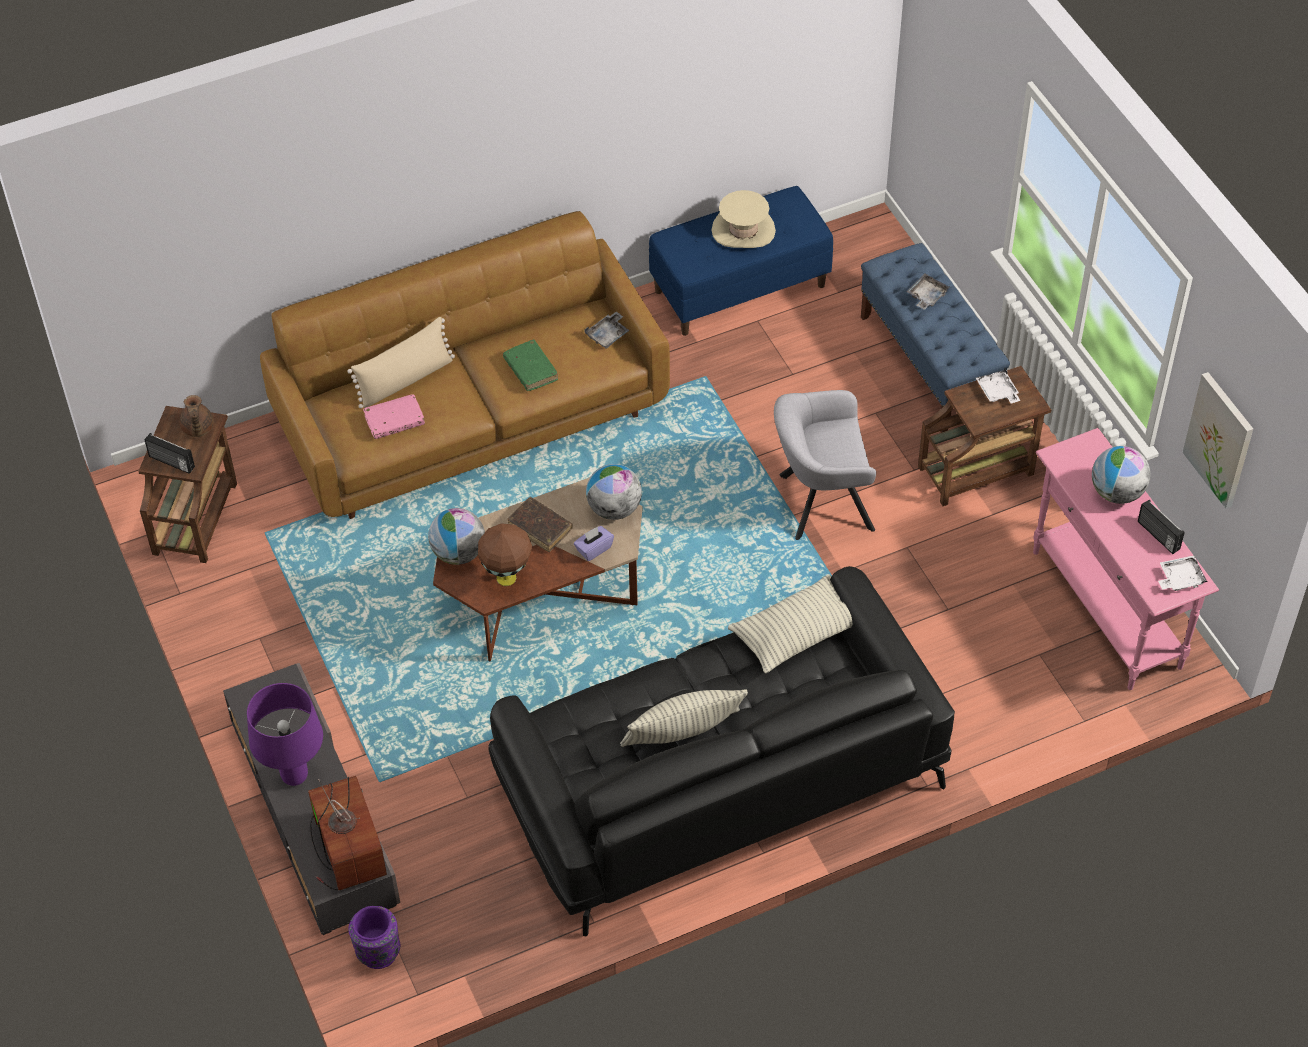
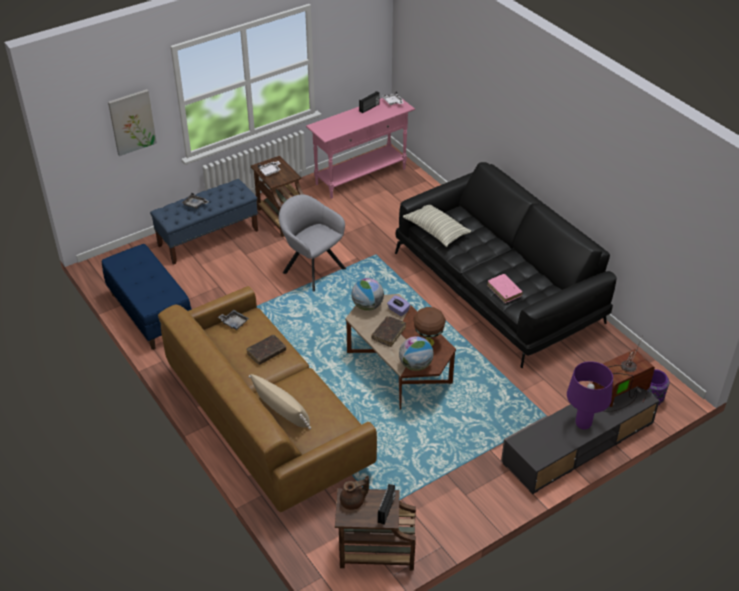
camera: 100 degrees left, 10 degrees down
(394, 421) = (318, 409): pink book -> pink book (504, 291)
(530, 370) = (266, 352): green book -> brown book
(683, 735) = (511, 262): pillow -> none
(743, 230) = (140, 277): beige hat -> none
(819, 502) = (312, 269): grey armchair -> grey armchair turned 150 degrees clockwise
(1116, 492) = (346, 119): globe -> none
(1220, 439) = (351, 51): picture -> picture (132, 122)

